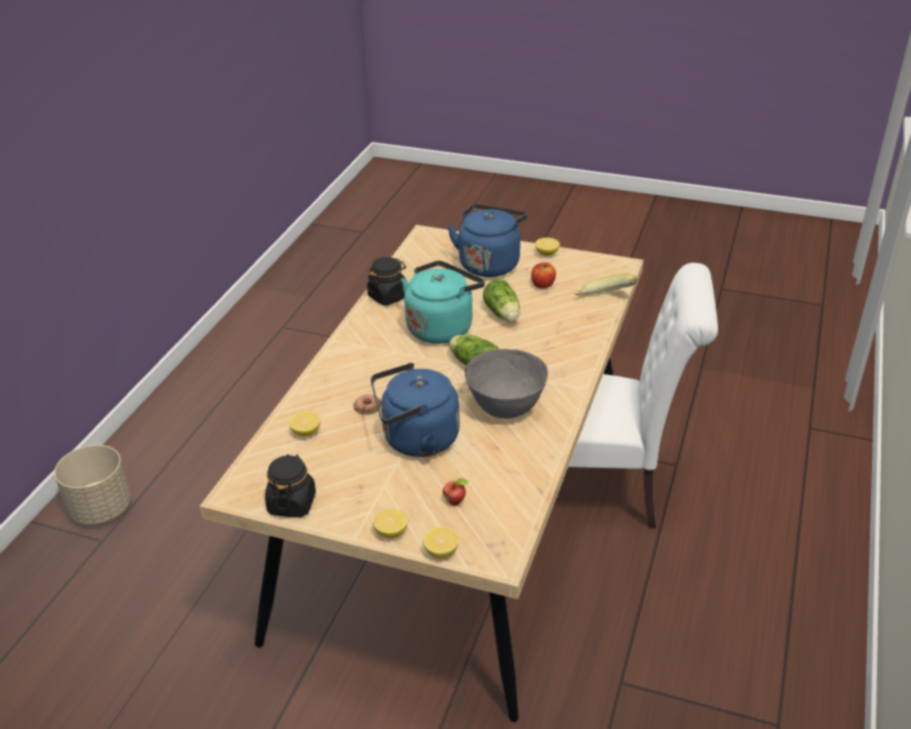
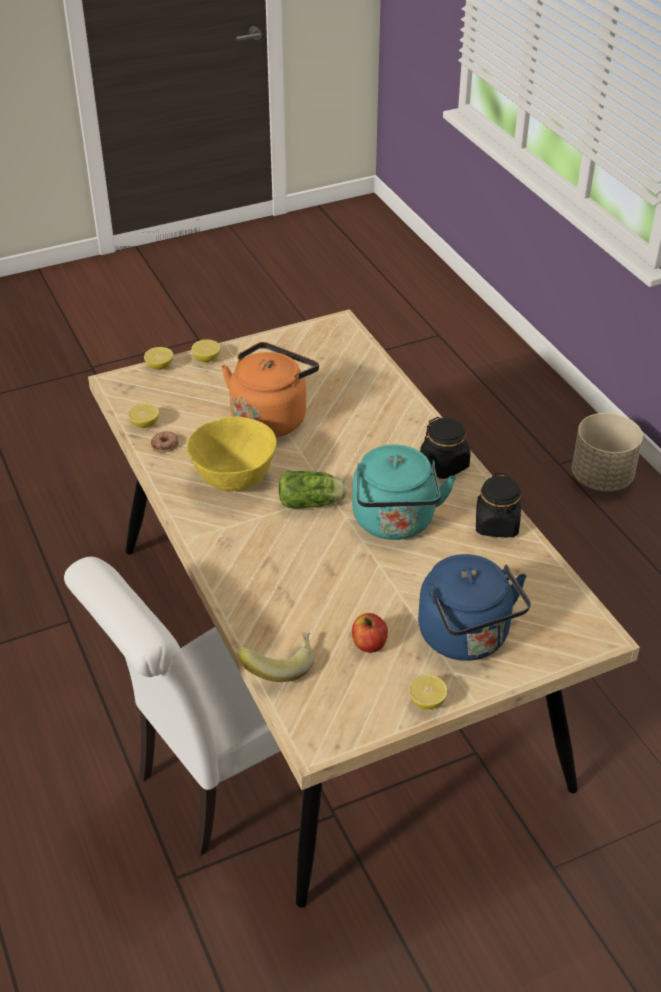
camera: 135 degrees right, 5 degrees up
(292, 503) = (294, 338): black jar -> black jar (444, 465)
(306, 432) = (358, 378): lemon -> lemon (144, 424)
(367, 407) = (344, 418): donut -> donut (165, 444)
(416, 440) = (271, 417): blue kettle -> orange kettle
(456, 501) = (186, 396): apple -> none
(503, 315) = (358, 574): lettuce -> none
(505, 408) = (233, 480): grey bowl -> yellow bowl

